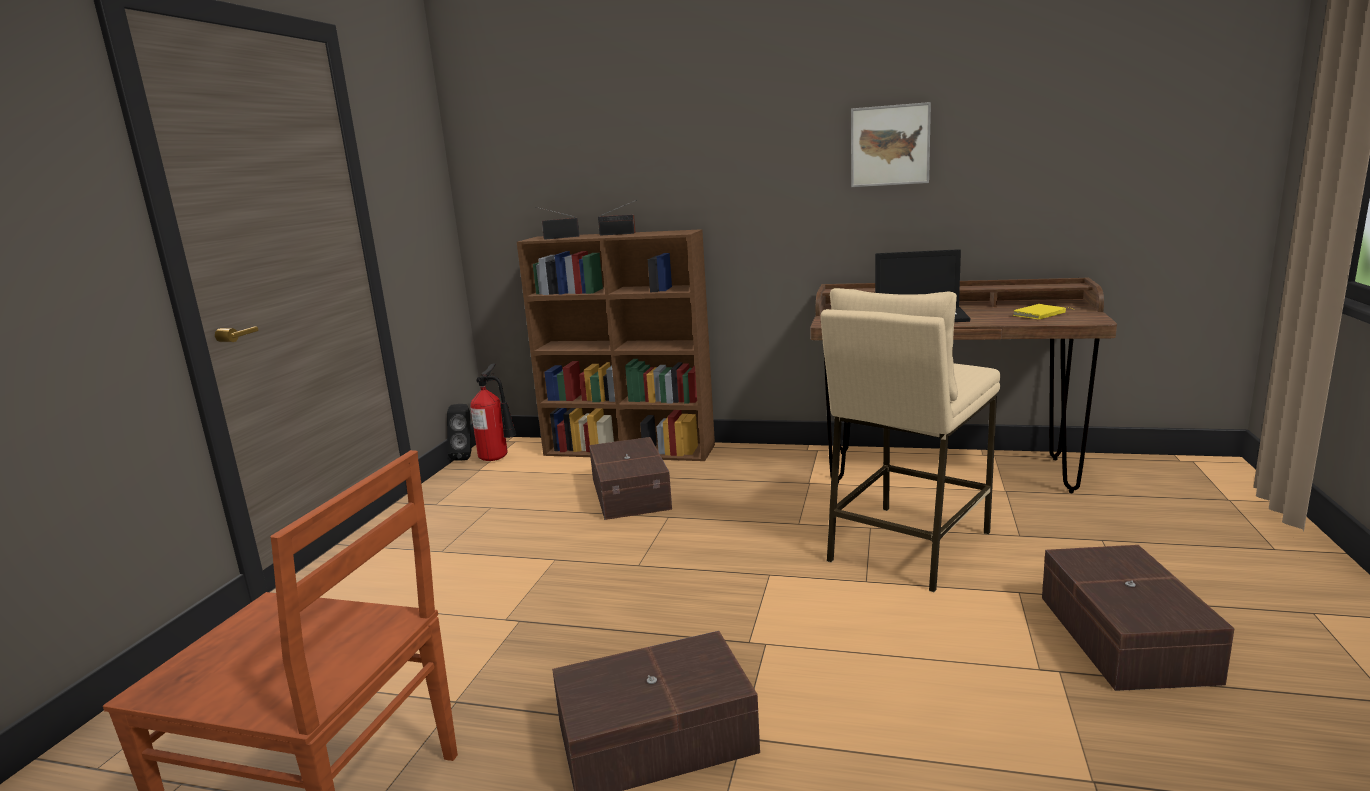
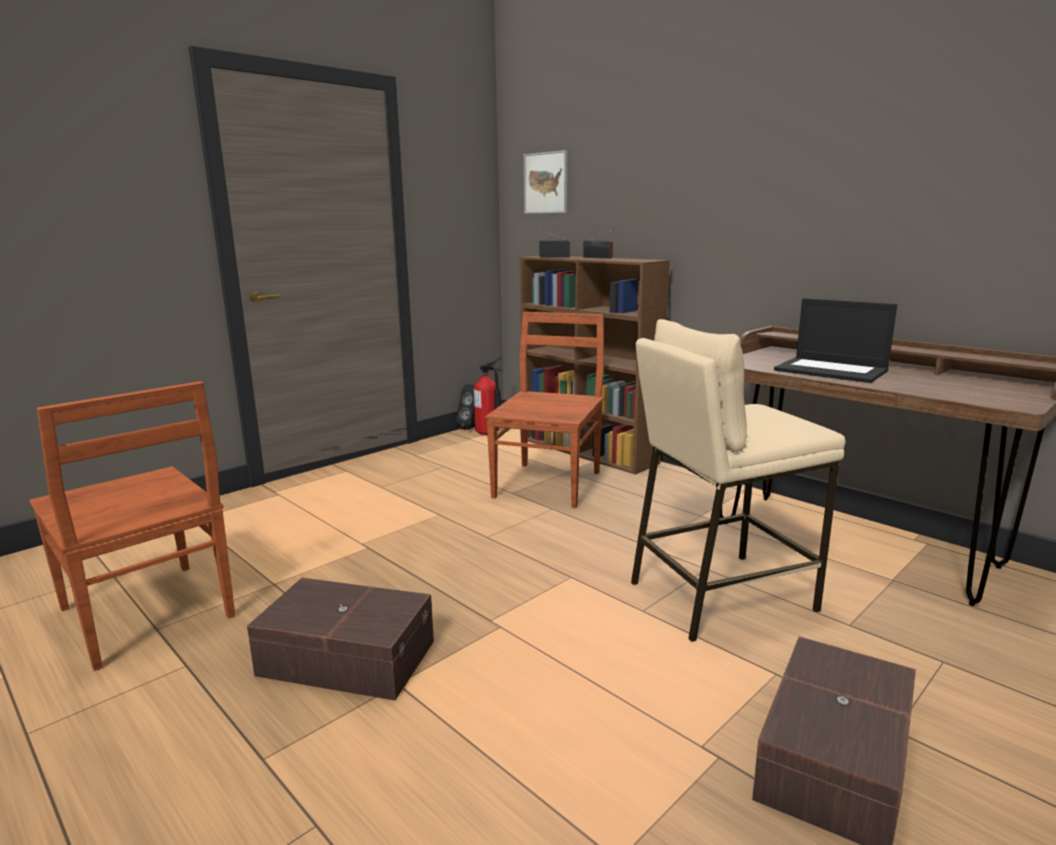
camera: 30 degrees right, 0 degrees up
(632, 493) = (549, 483): brown storage box -> brown chair
(890, 145) = (856, 186): picture -> picture (545, 183)
(1040, 315) = (967, 390): yellow book -> none

